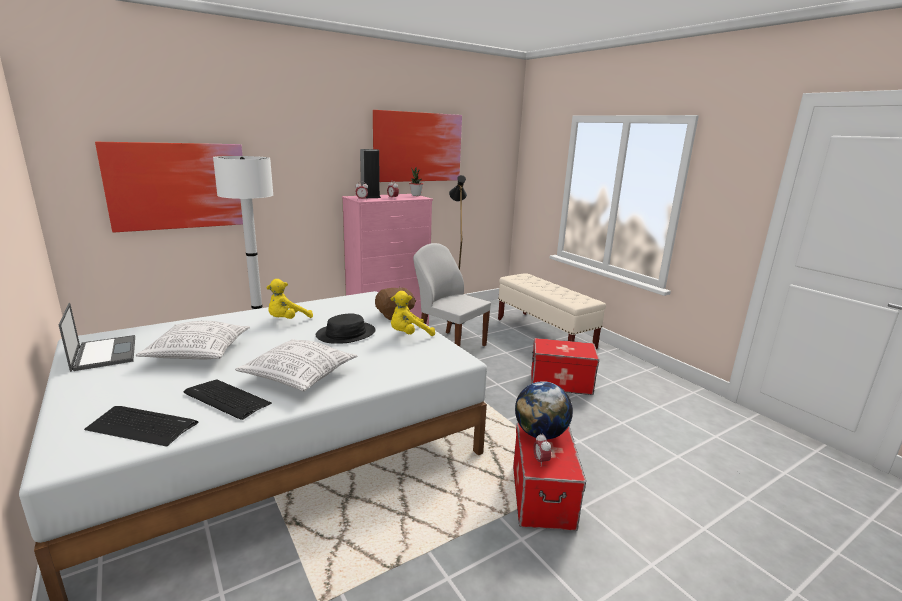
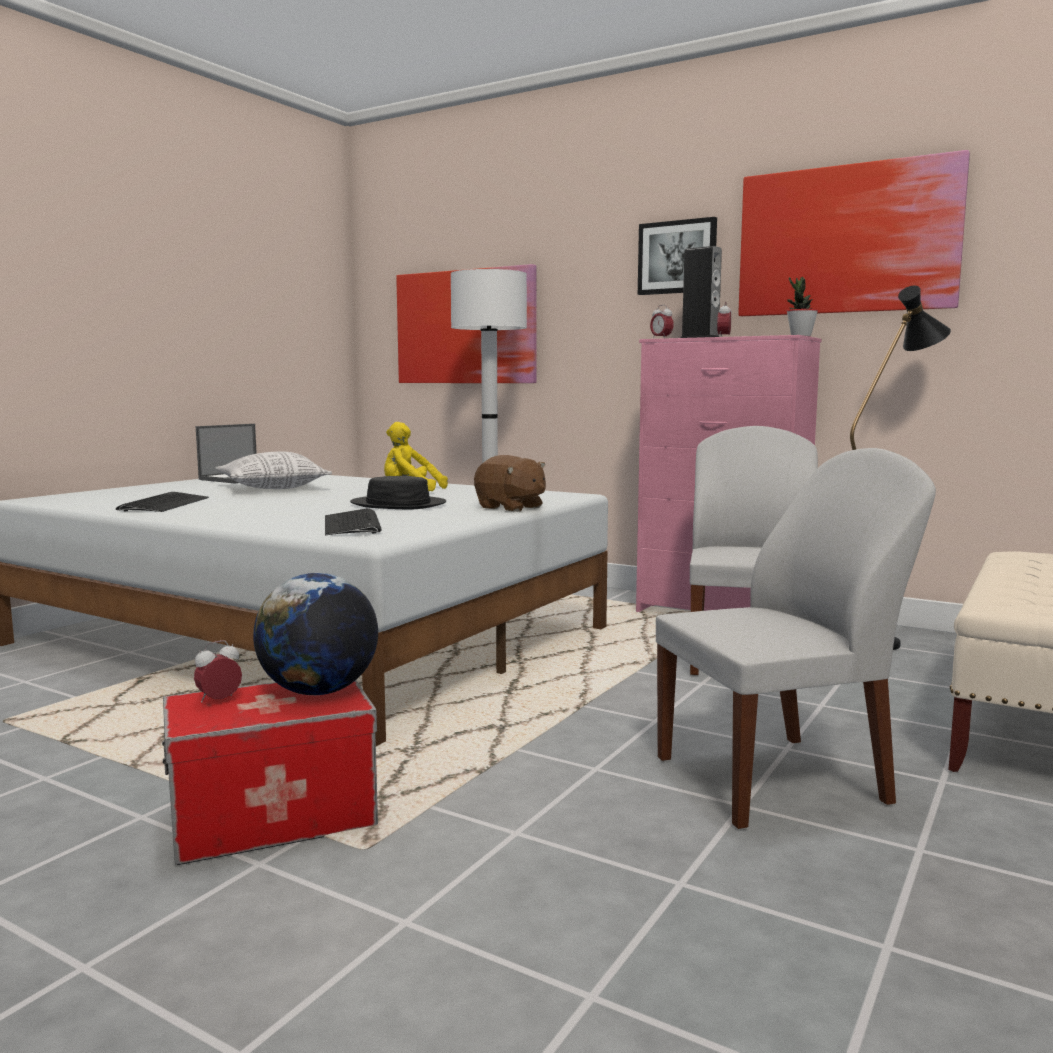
camera: 65 degrees right, 10 degrees down
(142, 426) = (97, 500): keyboard -> keyboard (352, 525)
(299, 376) = (241, 509): pillow -> none
(338, 148) = (677, 257): none -> picture
(409, 335) = (438, 518): yellow plush toy -> none
(561, 382) = (776, 779): storage box -> white chair

